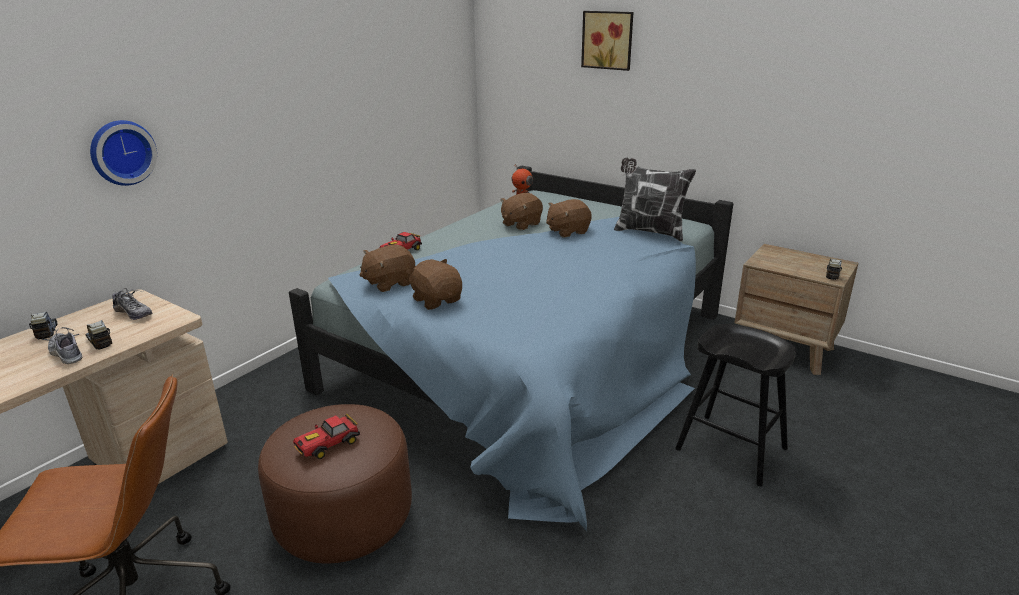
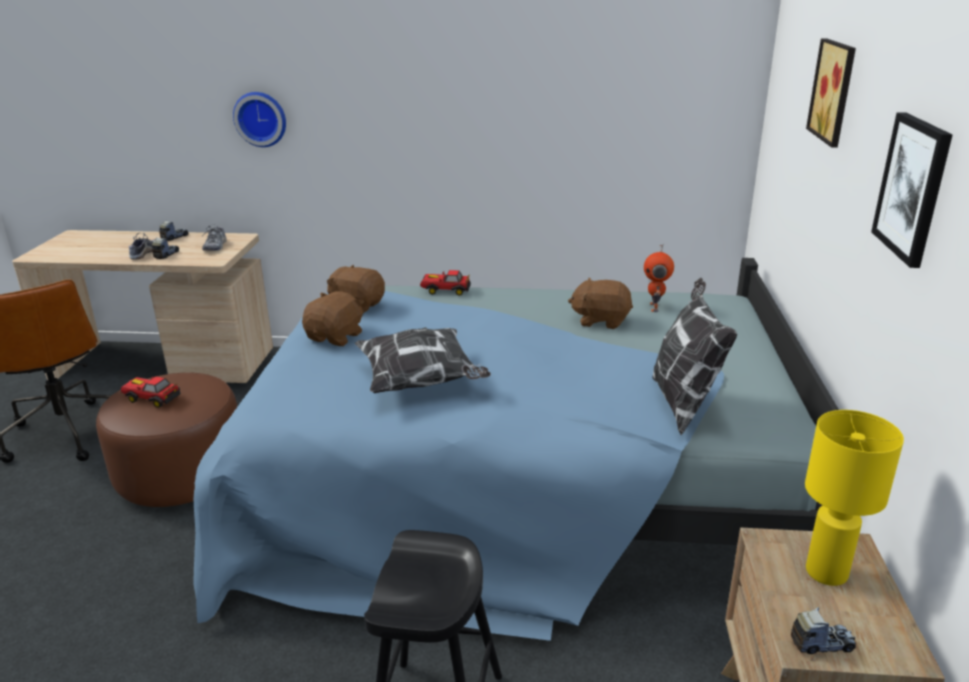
camera: 60 degrees right, 0 degrees up
(551, 286) = (421, 382): none -> pillow
(567, 231) = (611, 351): brown plush toy -> none
(731, 72) = (912, 188): none -> picture
(787, 259) = (825, 573): none -> yellow table lamp

